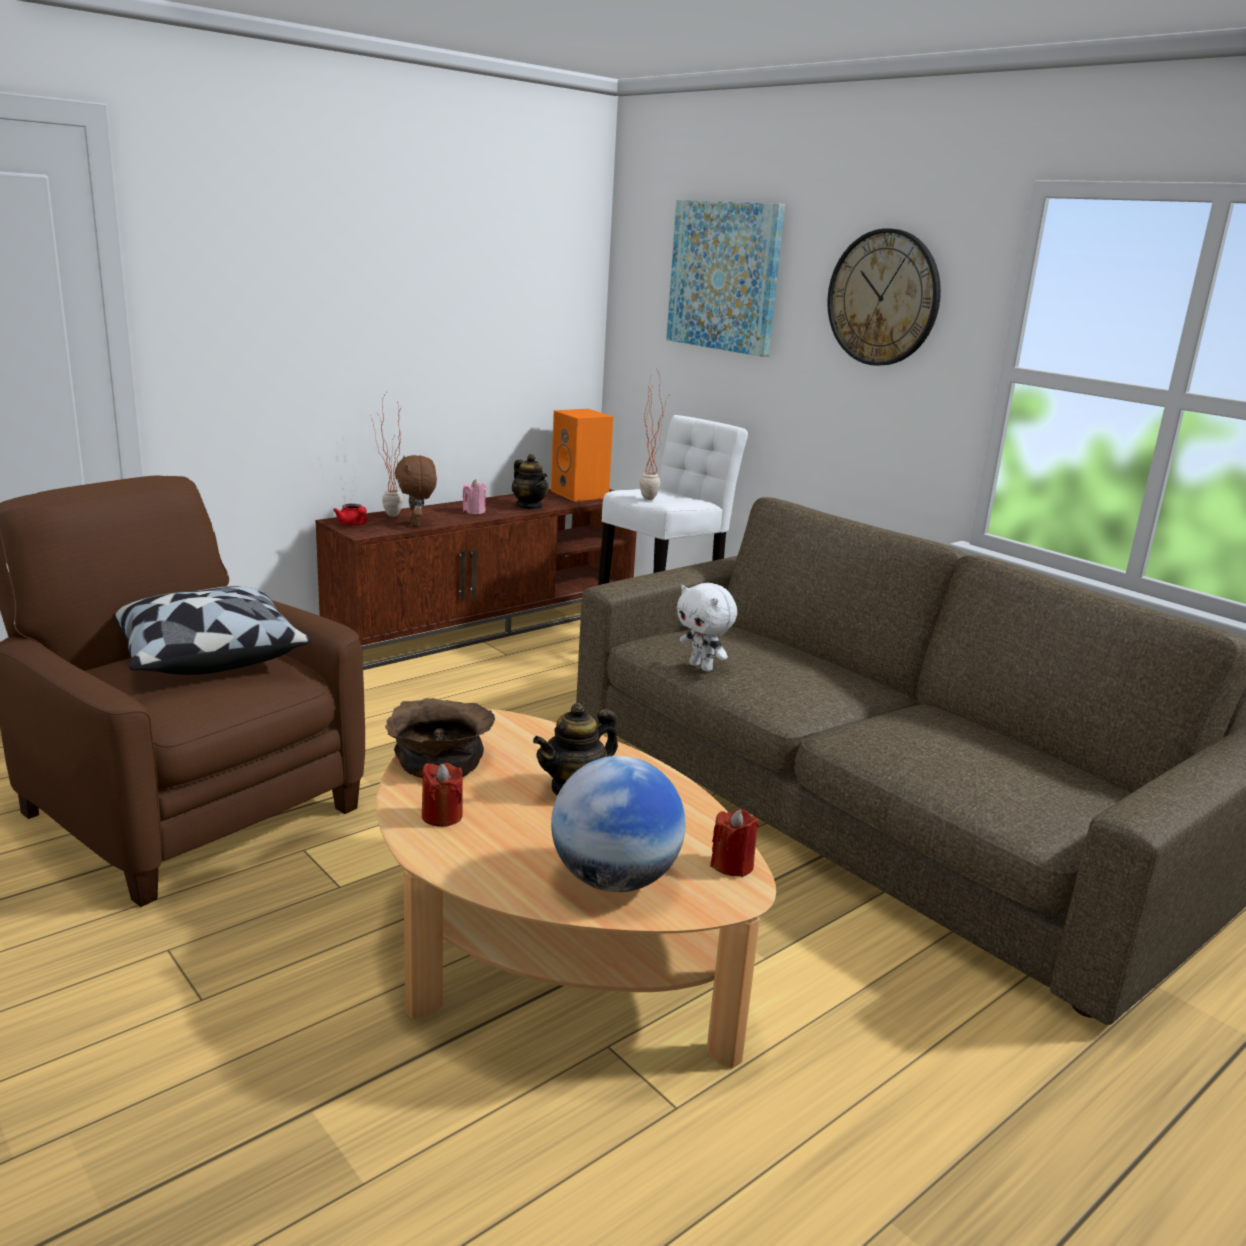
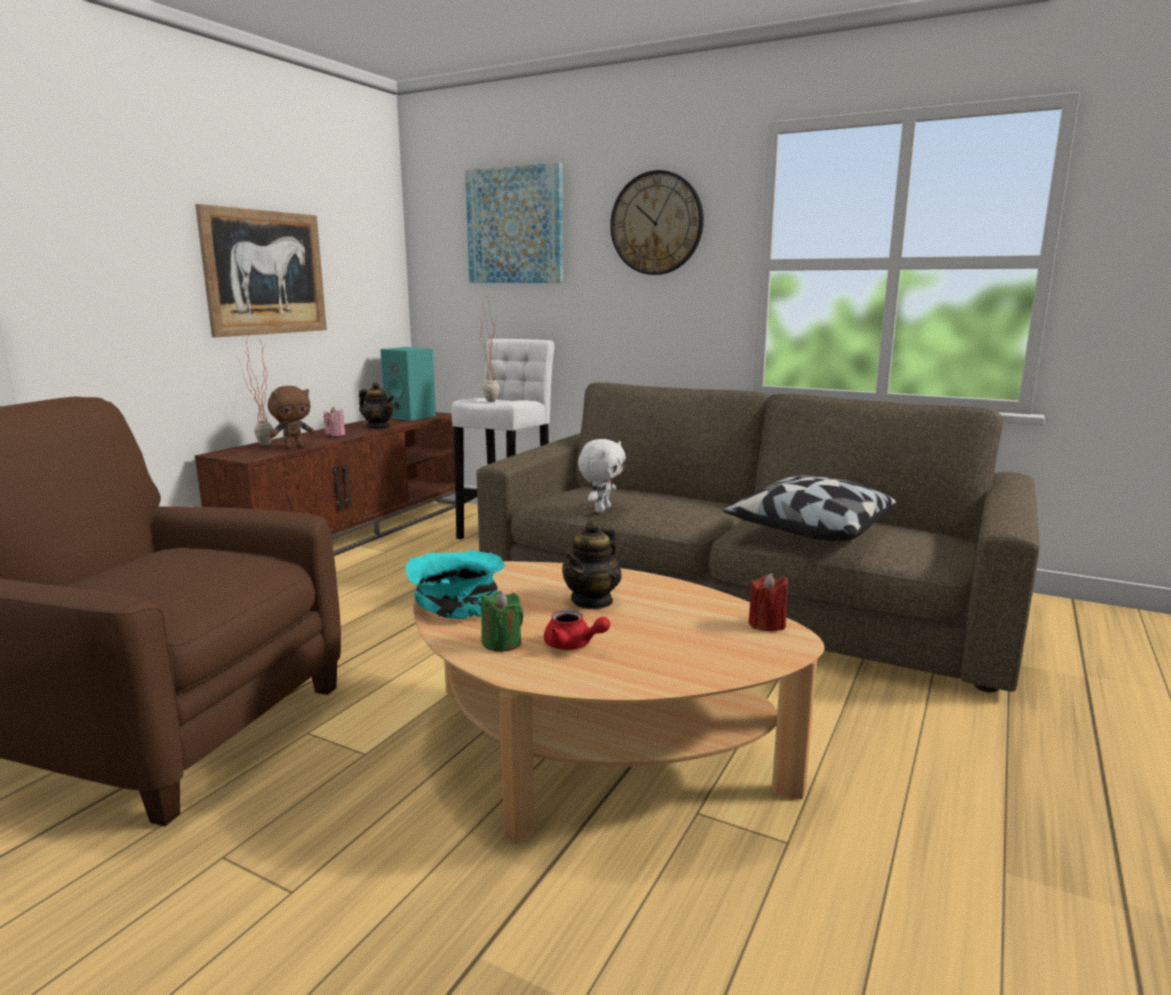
camera: 20 degrees left, 5 degrees down
(206, 656) = (171, 563): pillow -> pillow (808, 531)
(353, 524) = (235, 453): red teapot -> red teapot (573, 645)
(417, 524) = (293, 447): brown plush toy -> brown plush toy turned 90 degrees counterclockwise
(419, 320) = (265, 273): none -> picture
(441, 758) = (458, 603): brown bowl -> turquoise bowl
(442, 816) = (502, 643): red candle -> green candle
(581, 494) = (412, 416): orange speaker -> turquoise speaker
(614, 880) = (692, 655): globe -> none
(702, 667) = (601, 509): white plush toy -> white plush toy turned 90 degrees counterclockwise

